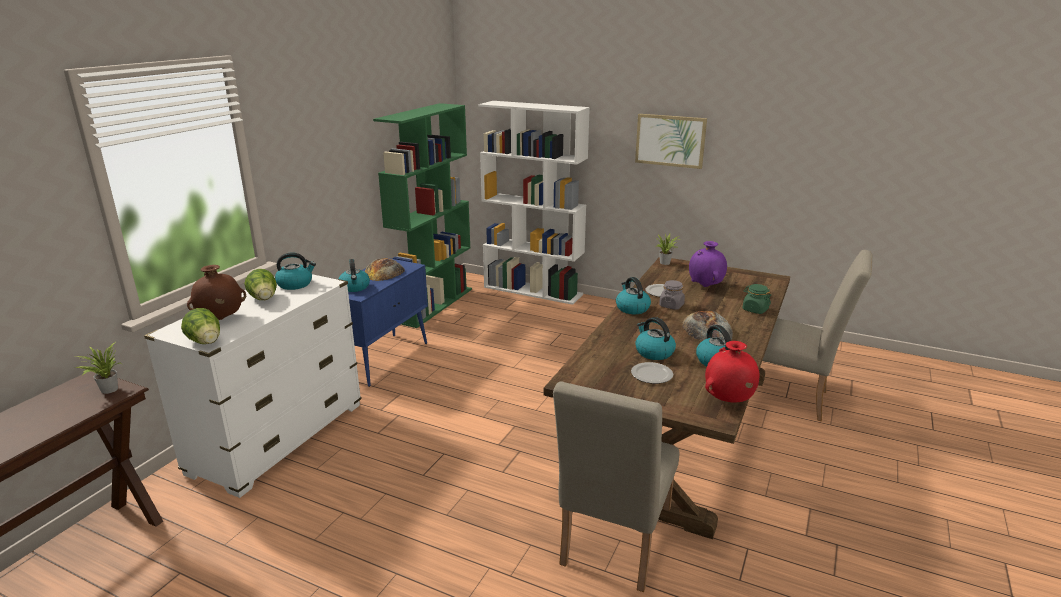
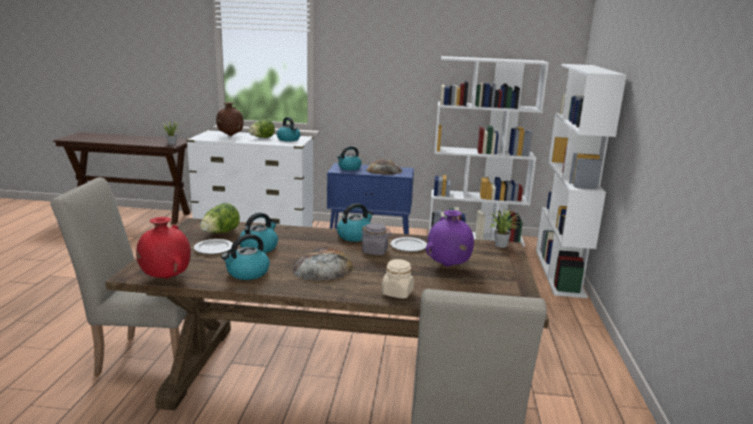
camera: 70 degrees right, 5 degrees down
(206, 342) = (199, 137): lettuce -> lettuce (220, 233)
(433, 304) = (475, 238): green bookcase -> white bookcase
(670, 140) = (659, 124): picture -> none
(755, 310) = (397, 292): green jar -> beige jar

